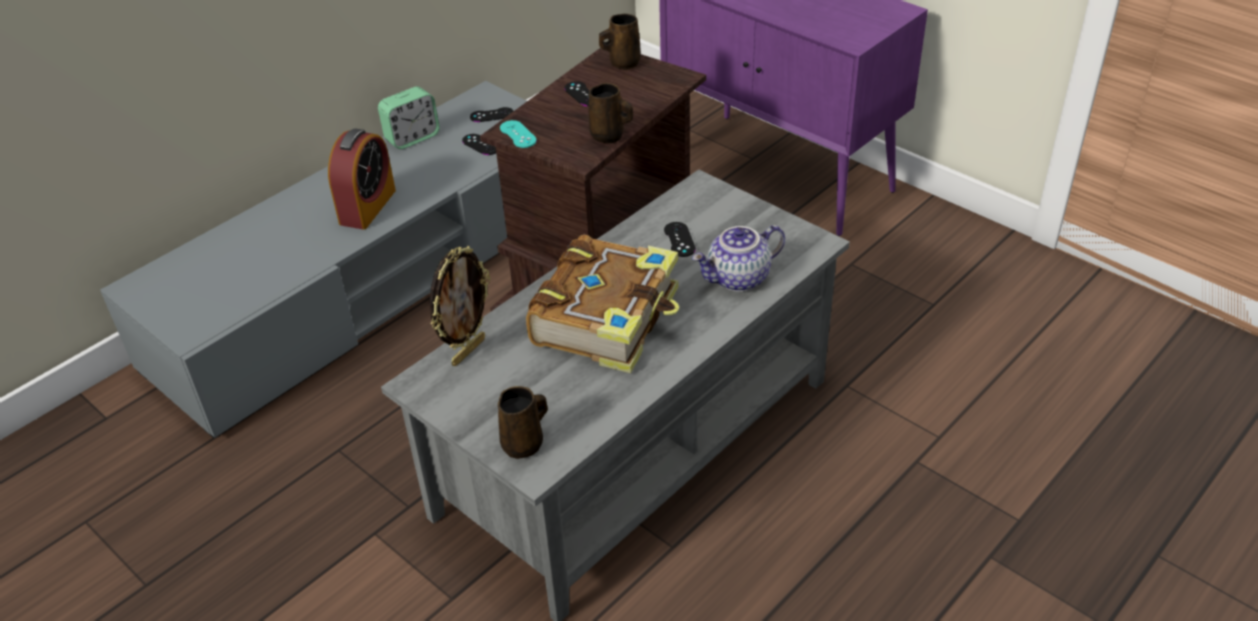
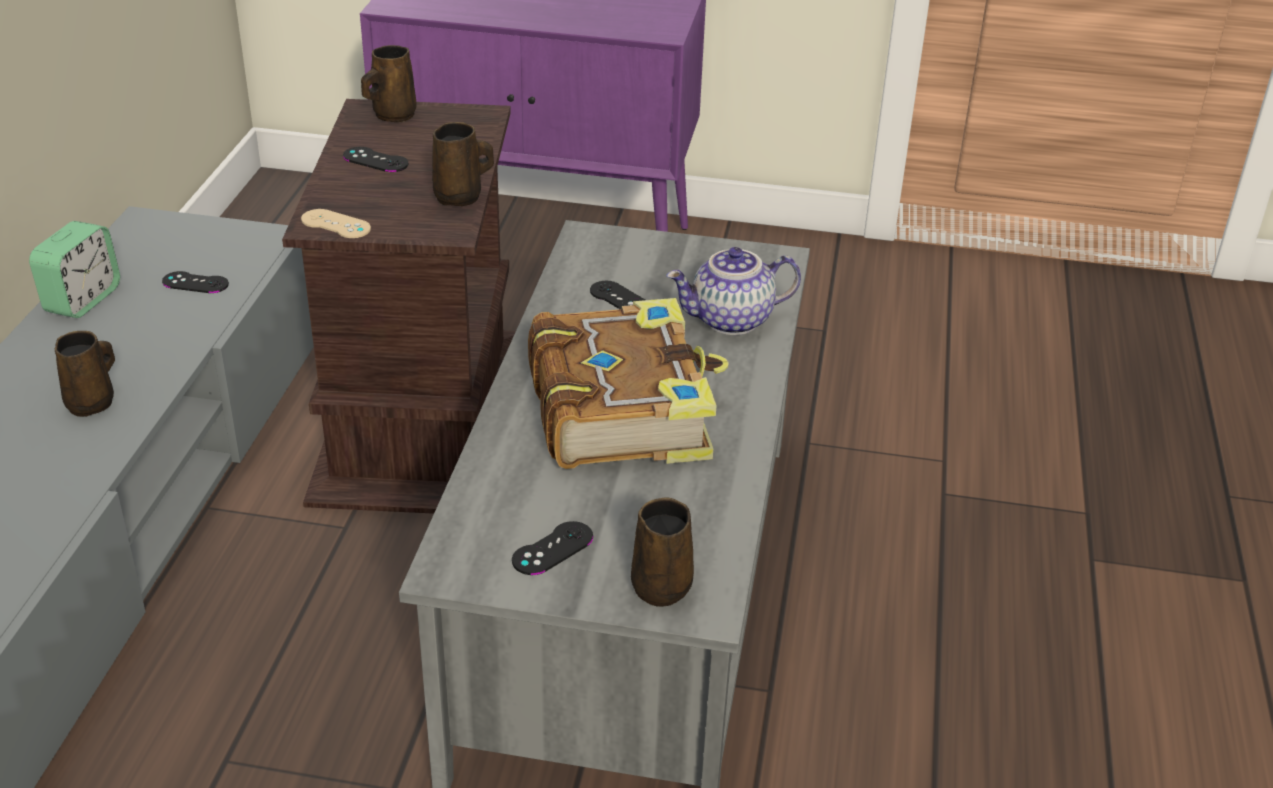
camera: 35 degrees left, 5 degrees down
(367, 207) = (93, 403): alarm clock -> brown mug
(467, 351) = (479, 507): picture frame -> none
(492, 115) = (178, 244): black game controller -> black game controller (552, 549)
(518, 134) = (336, 224): turquoise game controller -> beige game controller
(738, 279) = (731, 321): teapot -> teapot turned 45 degrees clockwise

